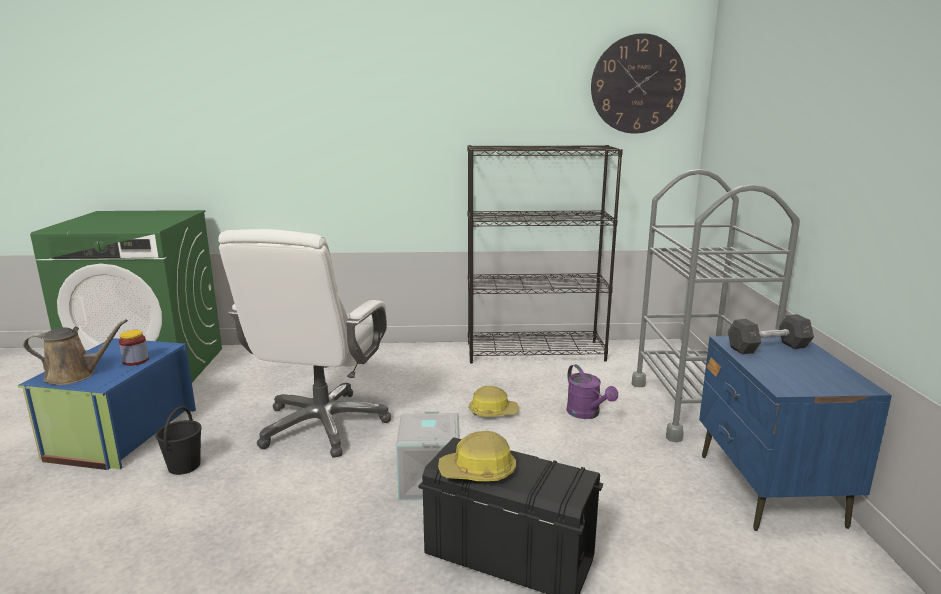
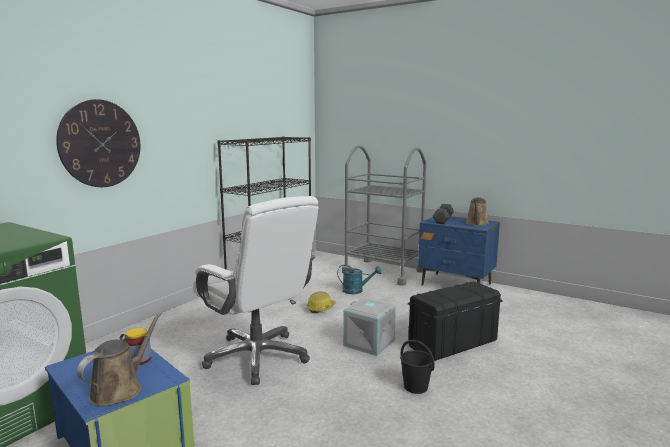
camera: 55 degrees left, 5 degrees down
(184, 466) = (235, 421): black bucket -> black bucket (416, 387)
(478, 472) = (451, 298): hard hat -> none
(587, 414) = (356, 291): purple watering can -> turquoise watering can
(637, 84) = (290, 99): wall clock -> wall clock (100, 144)
(812, 378) = (477, 224): none -> brown watering can

